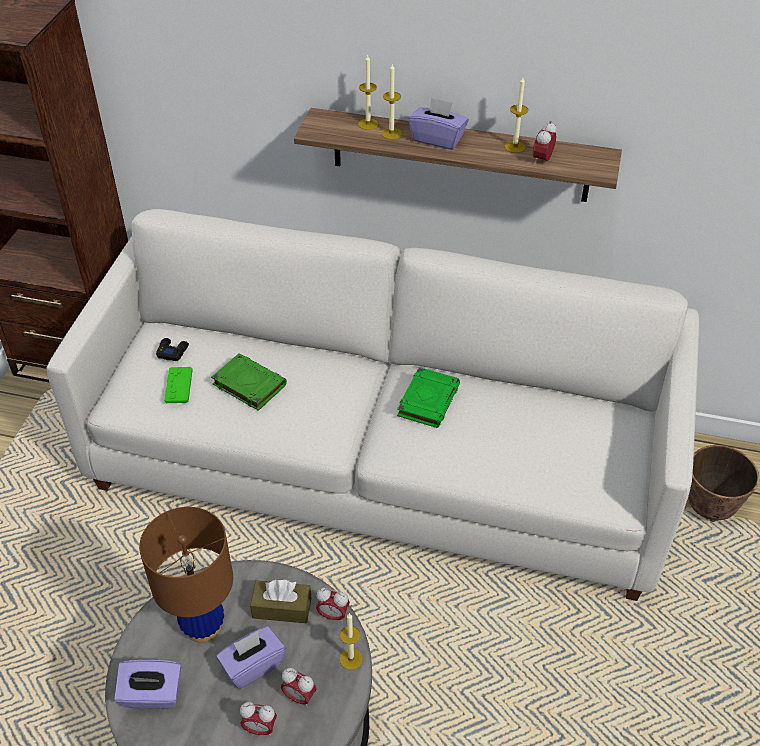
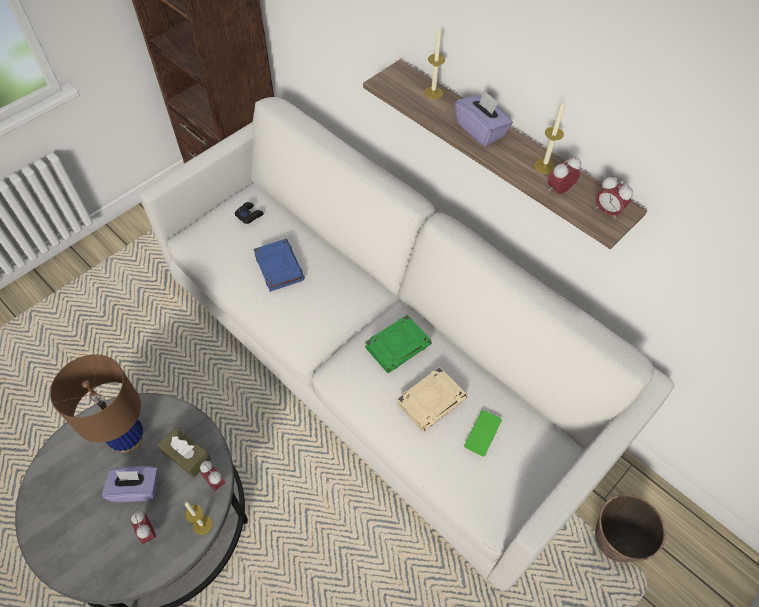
camera: 30 degrees right, 10 degrees up
(152, 695) = (62, 472): purple tissue box -> none
(178, 386) = (233, 244): green game controller -> green game controller (482, 433)
(248, 385) = (278, 267): green book -> blue book
(260, 729) = (107, 541): alarm clock -> alarm clock (607, 211)
(391, 133) = (445, 109): candle -> none
(496, 431) = (431, 400): none -> beige book

